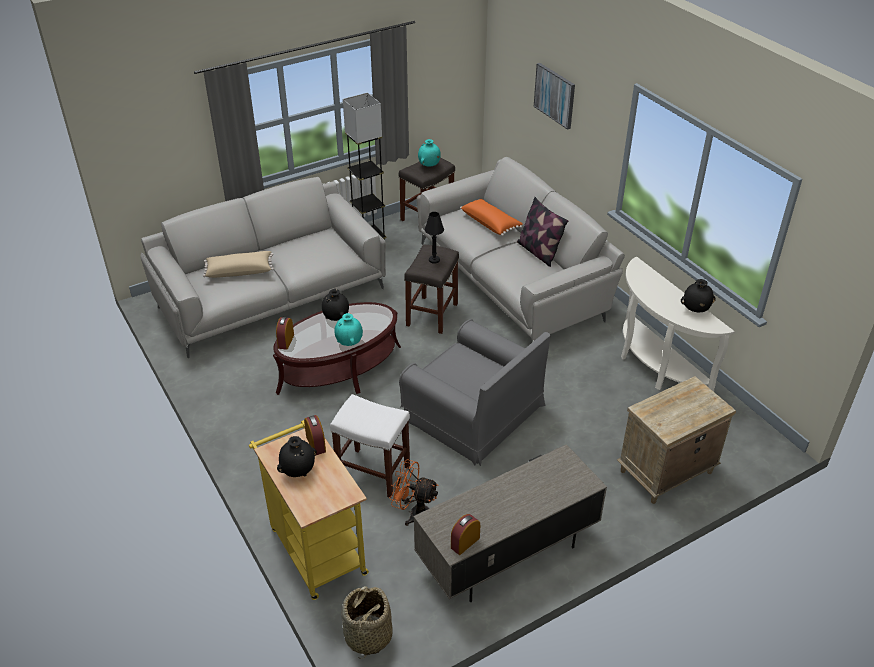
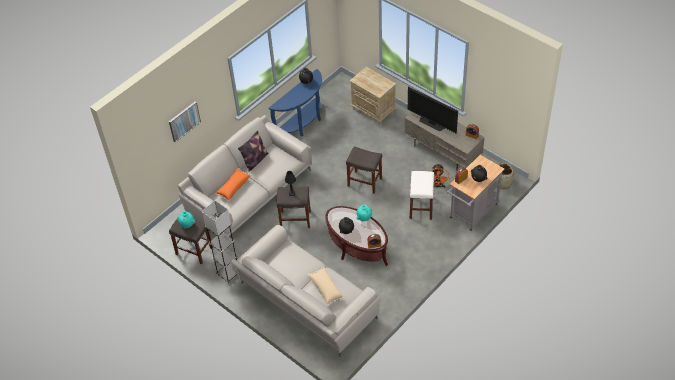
camera: 105 degrees left, 10 degrees up
(315, 547) = (472, 213): yellow cart -> grey cart
(474, 412) = (365, 182): grey armchair -> grey stool
(531, 483) = (432, 123): none -> television
(654, 366) = (303, 123): white console table -> blue console table

